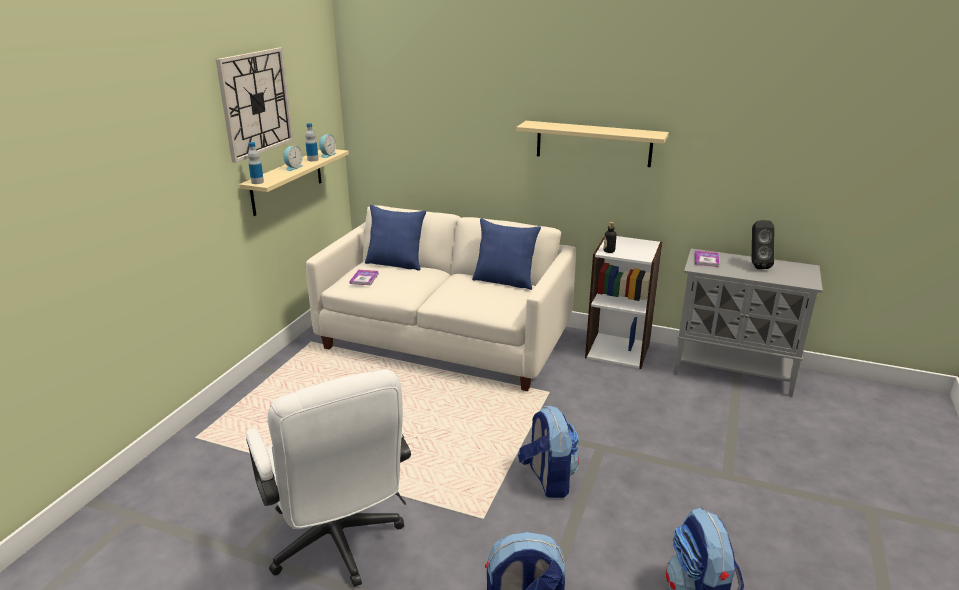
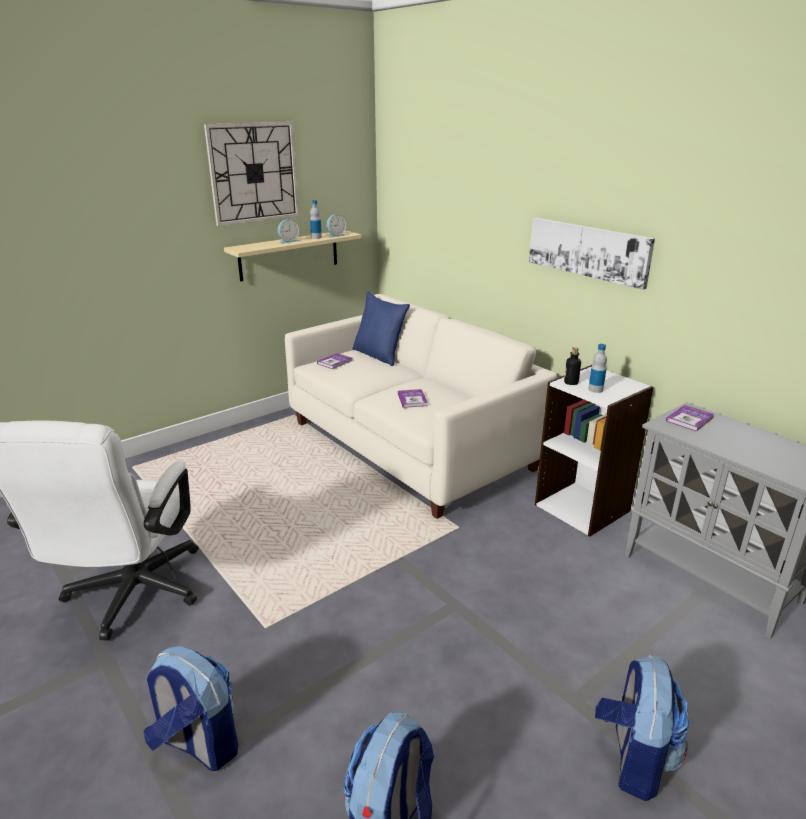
camera: 30 degrees right, 0 degrees up
(257, 182) = (238, 248): bottle -> bottle (595, 389)
(473, 295) = (412, 399): none -> book
(505, 281) = (462, 394): blue pillow -> none
(548, 479) = (365, 616): backpack -> backpack (633, 758)
(593, 143) = (588, 251): beige shelf -> picture
(756, 265) = (755, 442): black speaker -> none

